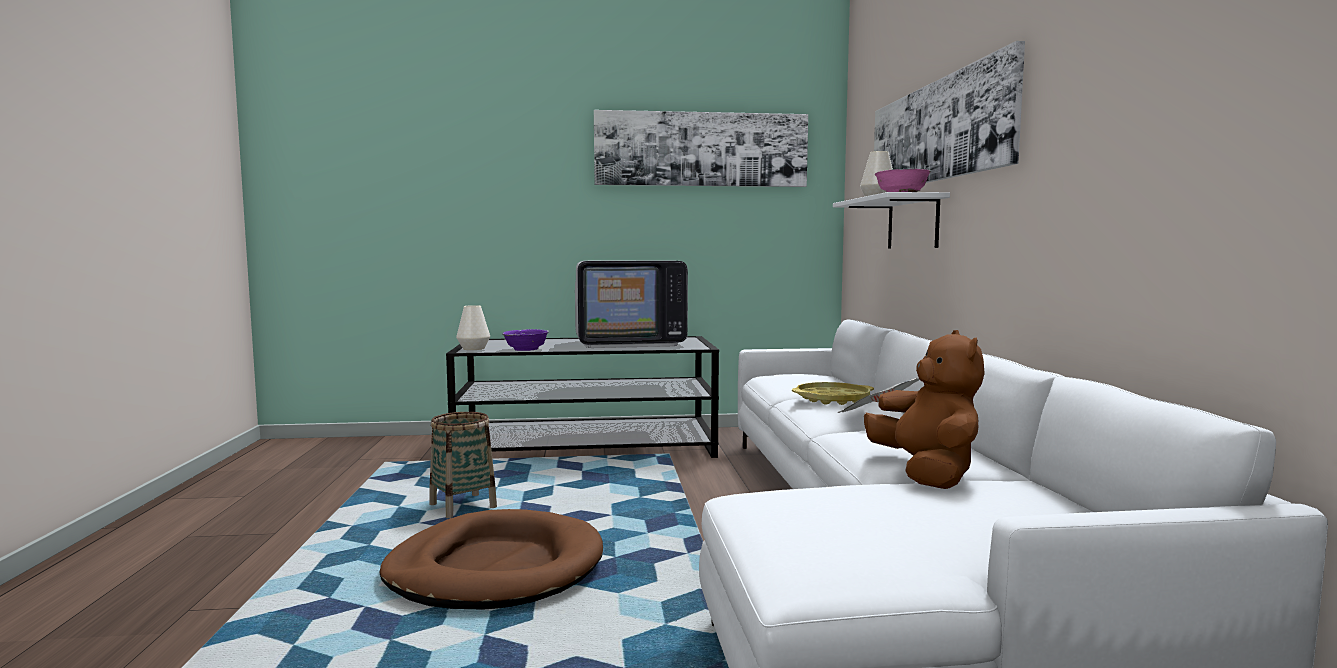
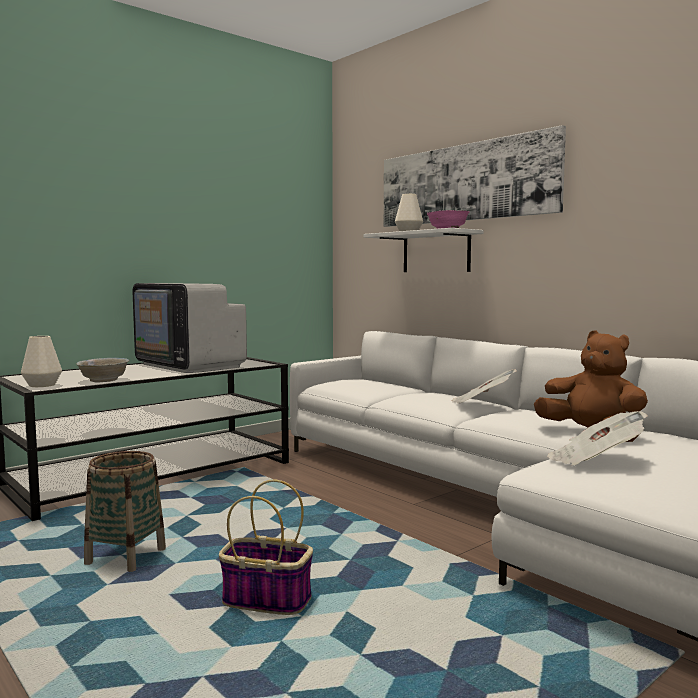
camera: 35 degrees left, 0 degrees up
(495, 568) = (264, 600): brown dog bed -> basket
(526, 349) = (104, 380): purple bowl -> white bowl
(629, 343) = (189, 365): television -> television turned 90 degrees clockwise
(701, 149) = (225, 178): picture -> none
(831, 500) = (594, 461): none -> newspaper
(832, 399) = (422, 395): yellow tray -> none

